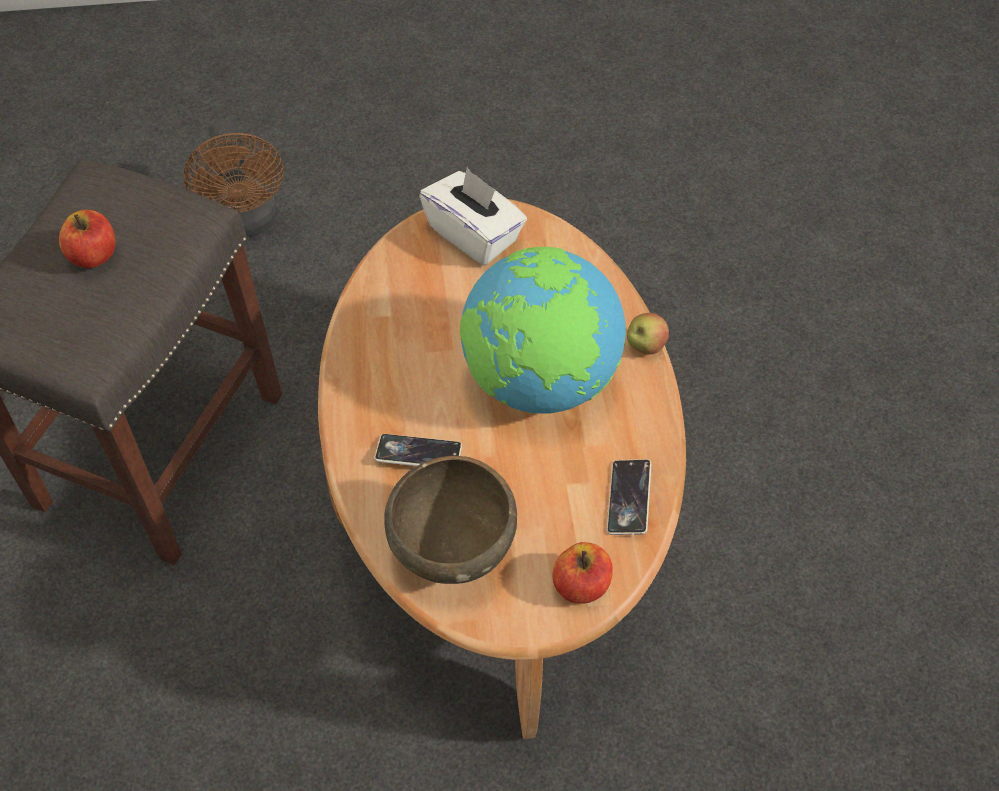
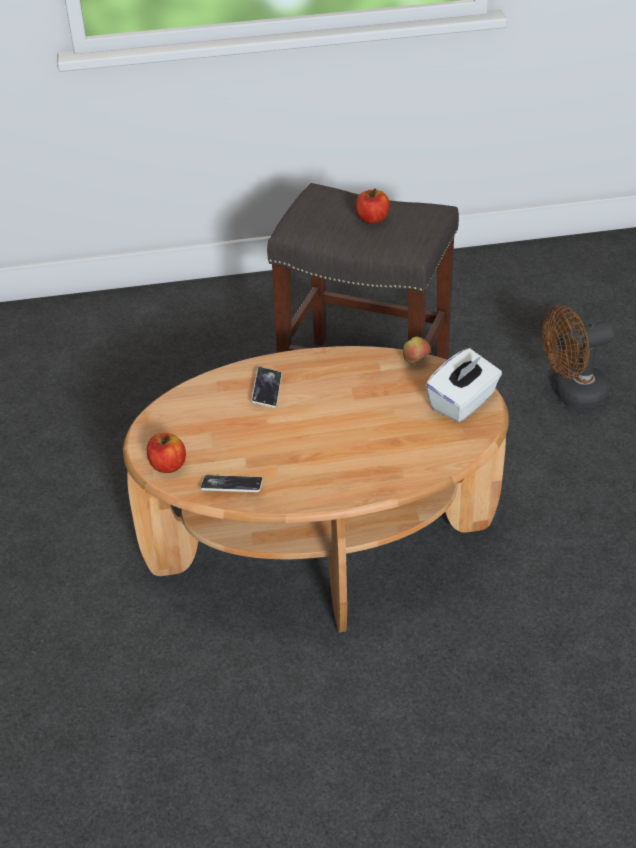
camera: 90 degrees right, 15 degrees down
(452, 550) = (196, 409): brown bowl -> none
(539, 380) = (331, 440): globe -> none
(645, 346) = (368, 494): apple -> apple (416, 362)

